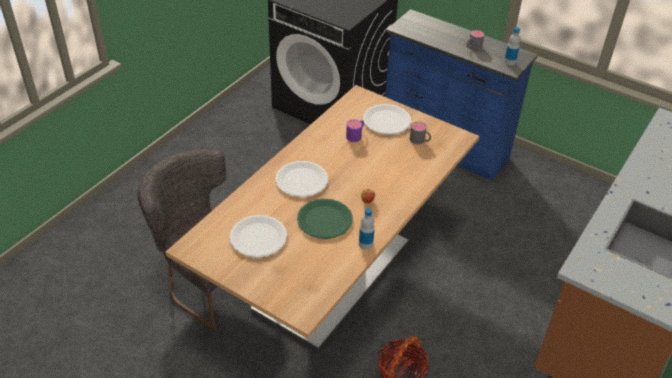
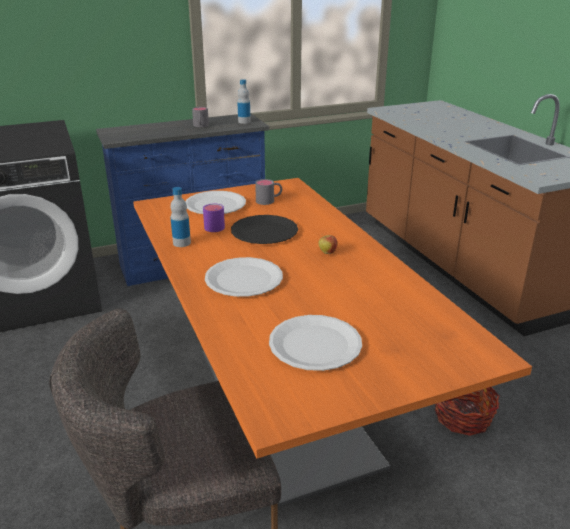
camera: 55 degrees left, 15 degrees down
(324, 220) = (331, 287): green plate -> none
(332, 275) = (284, 406): beige dining table -> orange dining table
(365, 244) = (397, 276): bottle -> bottle (181, 243)
(369, 160) = (264, 231): none -> black plate

